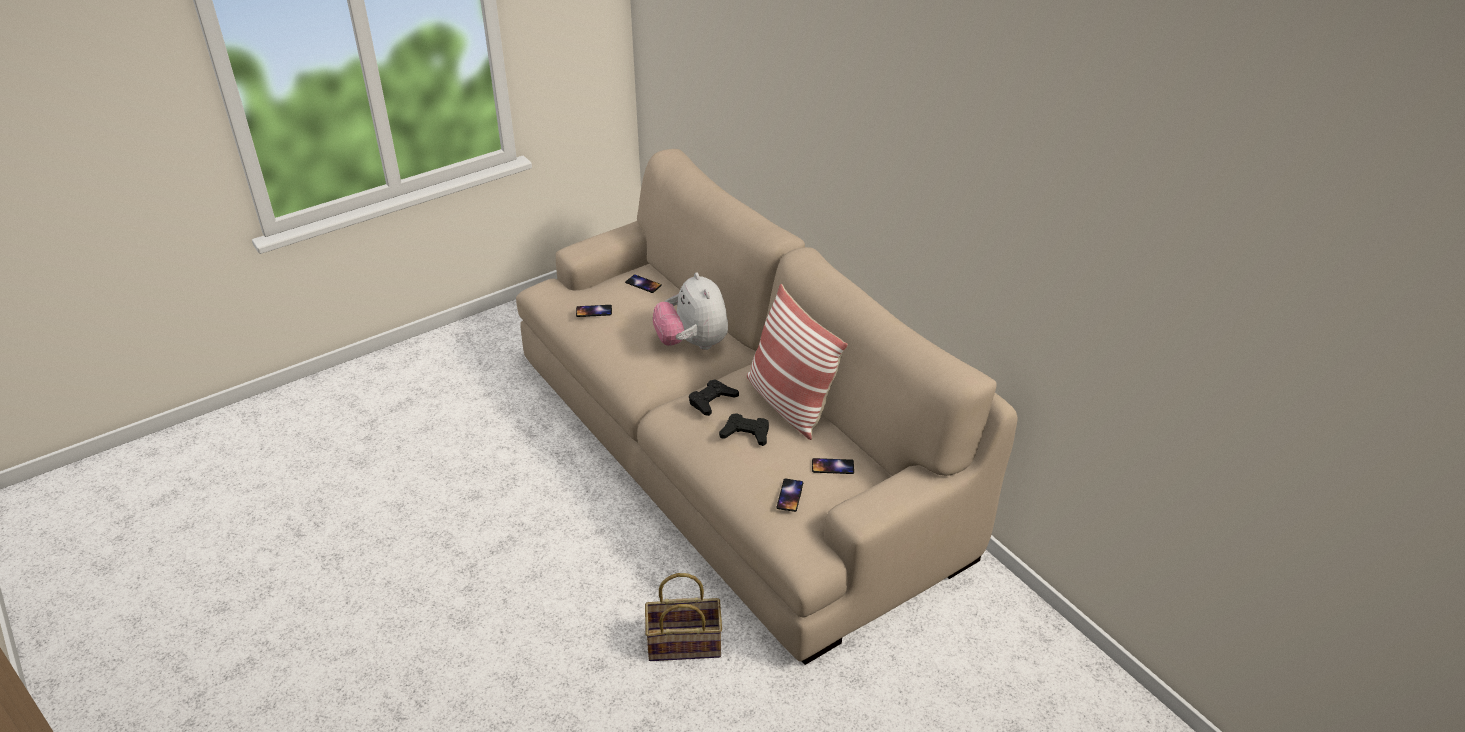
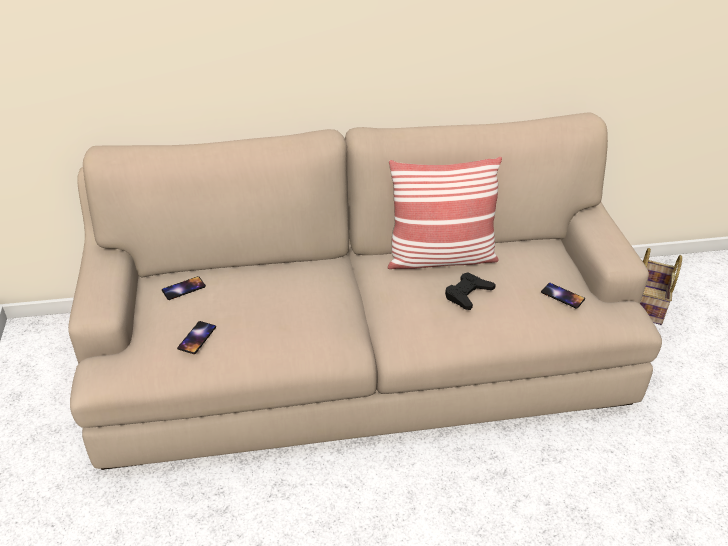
camera: 65 degrees left, 0 degrees up
(686, 642) = (584, 474): basket -> basket (647, 303)
(692, 343) = (311, 286): plush toy -> none
(712, 401) = (407, 300): black game controller -> none
(832, 466) = (536, 261): phone -> none

